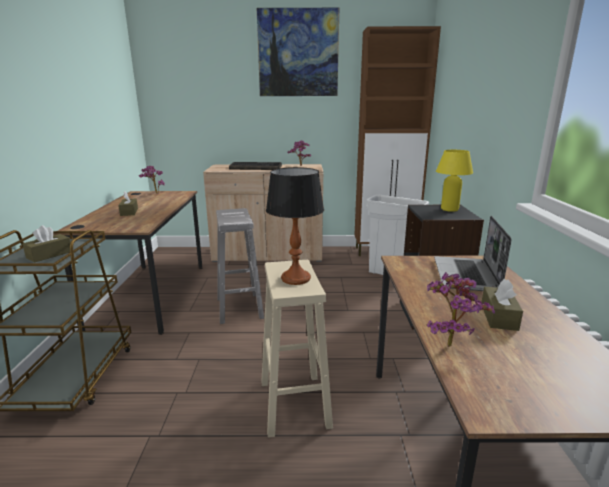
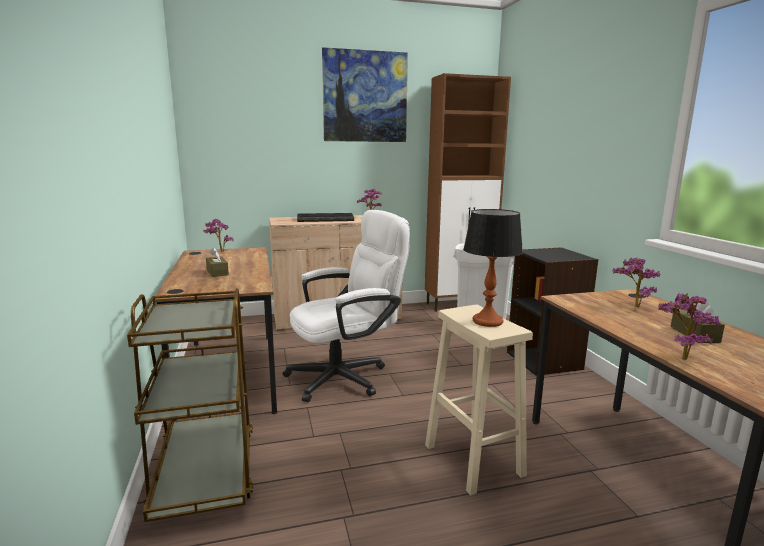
camera: 15 degrees left, 5 degrees down
(49, 255) = (196, 320): brown tissue box -> none
(240, 308) = (346, 376): white stool -> white office chair
(449, 209) = (558, 252): yellow table lamp -> none
(466, 275) = (633, 306): laptop -> potted plant

